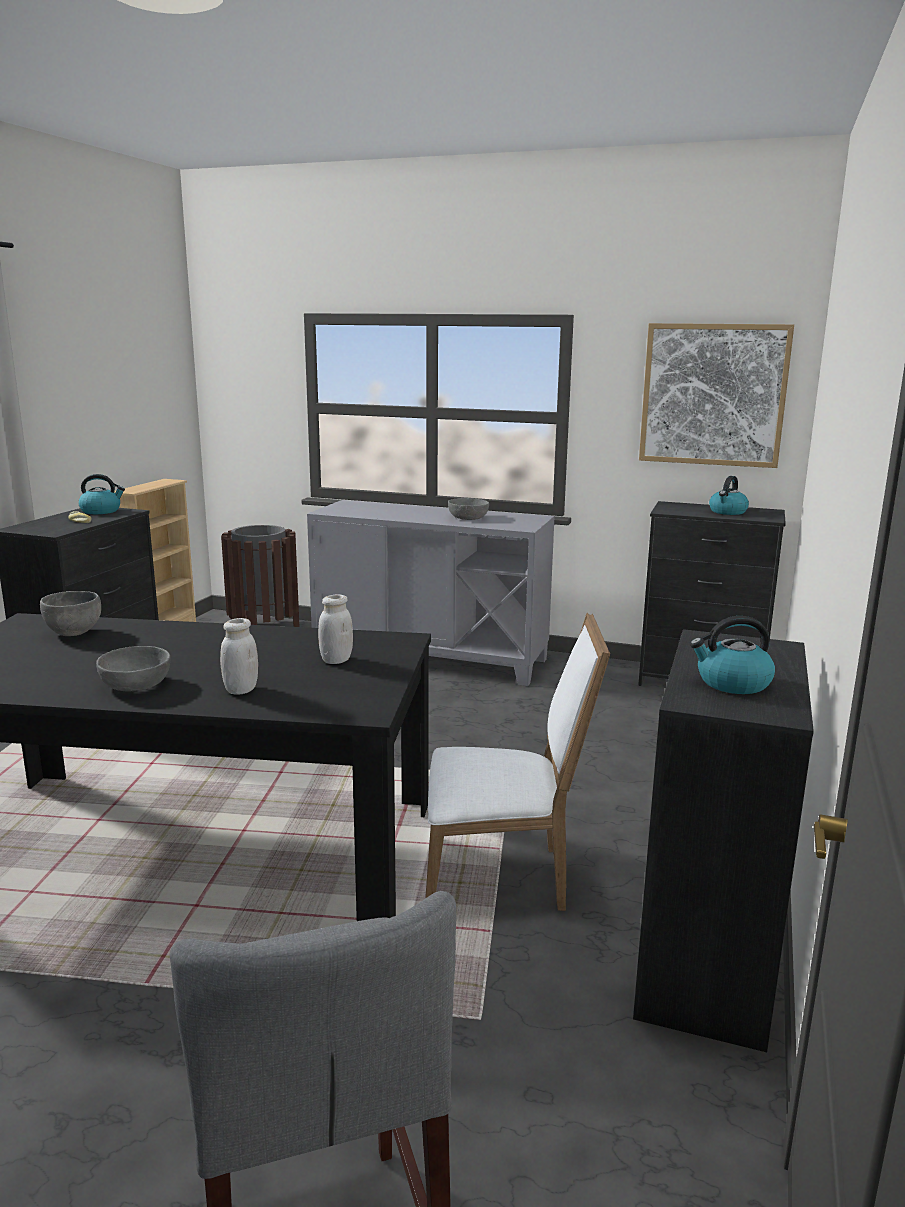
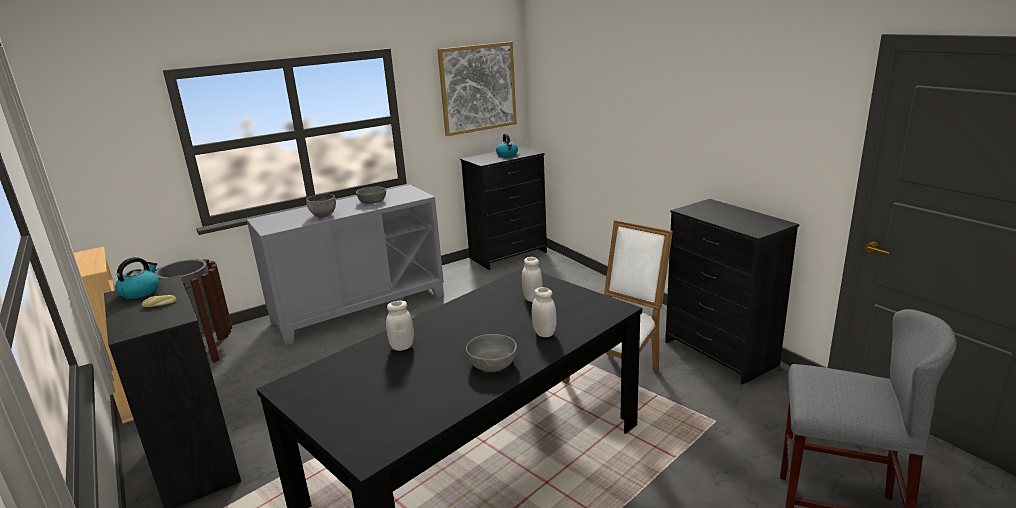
camera: 50 degrees left, 5 degrees up
(73, 633) = (350, 371): grey bowl -> grey bowl (323, 215)
(144, 637) = (402, 346): none -> white jar
(732, 683) = (743, 220): kettle -> none

